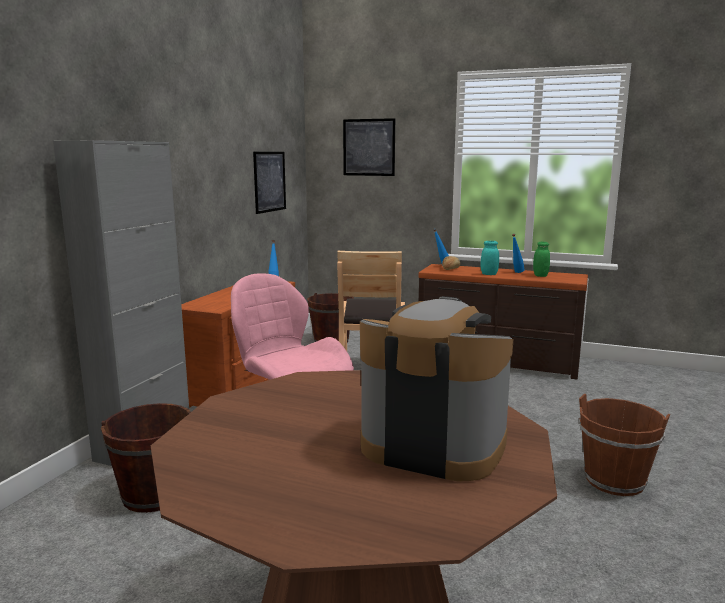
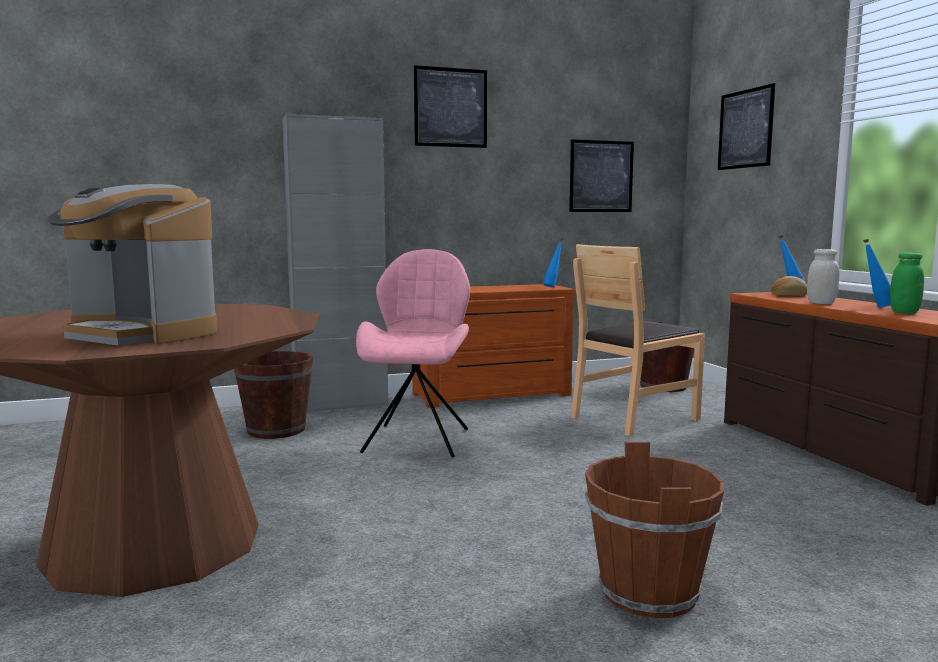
camera: 50 degrees right, 5 degrees down
(181, 124) = (450, 107): none -> picture
(432, 445) = (142, 334): coffee machine -> coffee machine turned 135 degrees clockwise
(489, 274) = (821, 303): turquoise jar -> white jar

